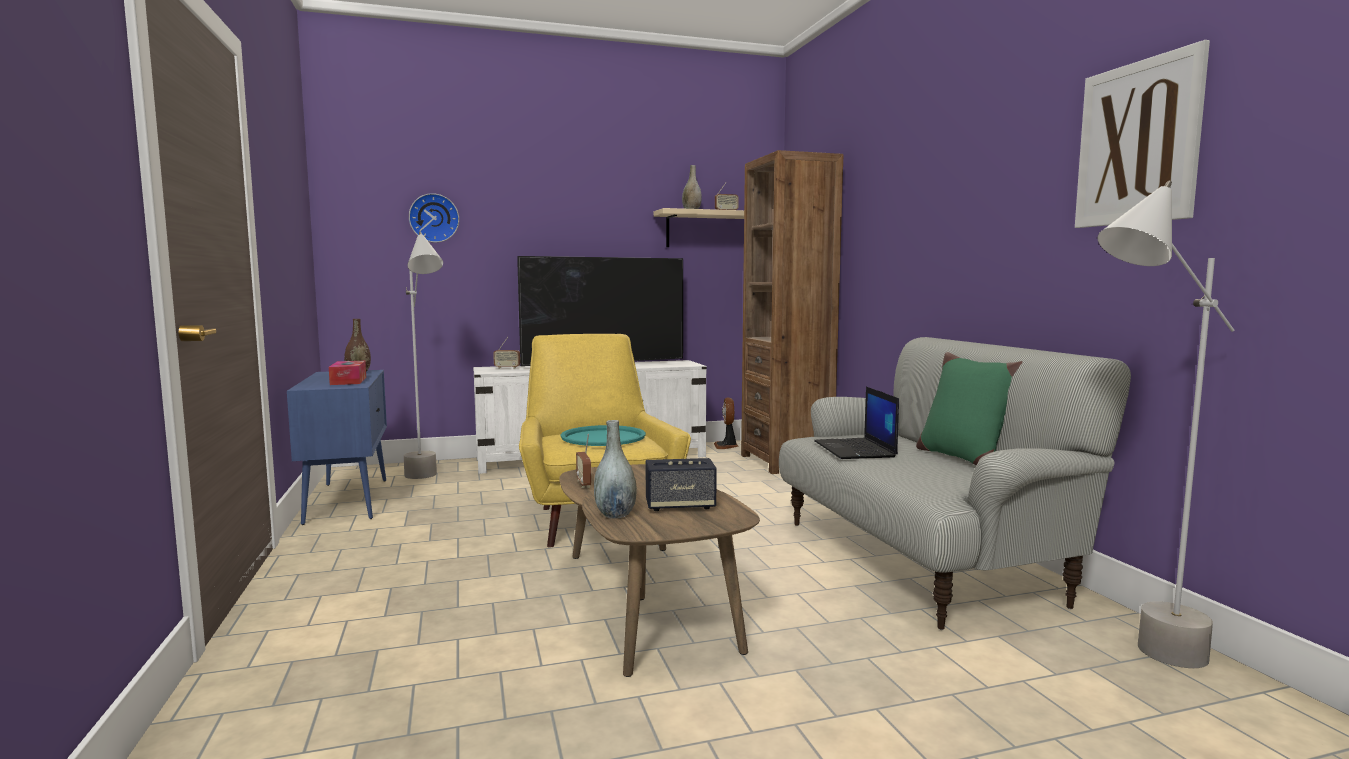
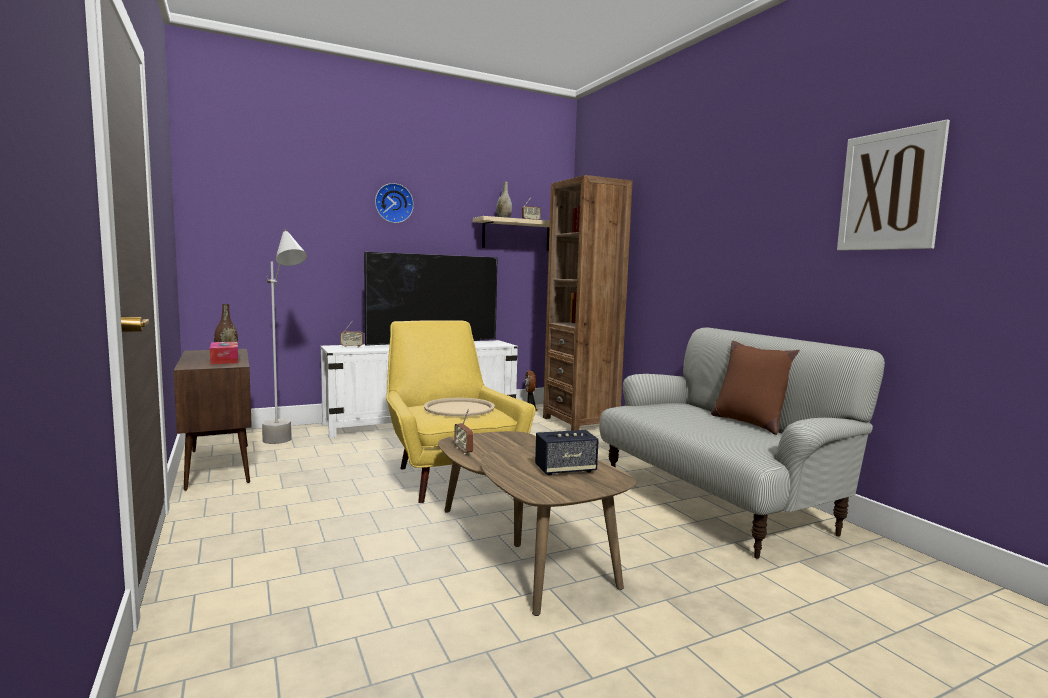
camera: 10 degrees left, 0 degrees up
(347, 500) = (219, 465): blue cabinet -> brown cabinet
(434, 218) = (287, 216): wall clock -> wall clock (393, 203)
(603, 437) = (459, 408): turquoise tray -> beige tray
(615, 515) = (518, 480): grey vase -> none
(855, 450) = (667, 417): laptop -> none
(962, 458) = (749, 423): green pillow -> brown pillow
(1139, 663) = (903, 576): grey floor lamp -> none

